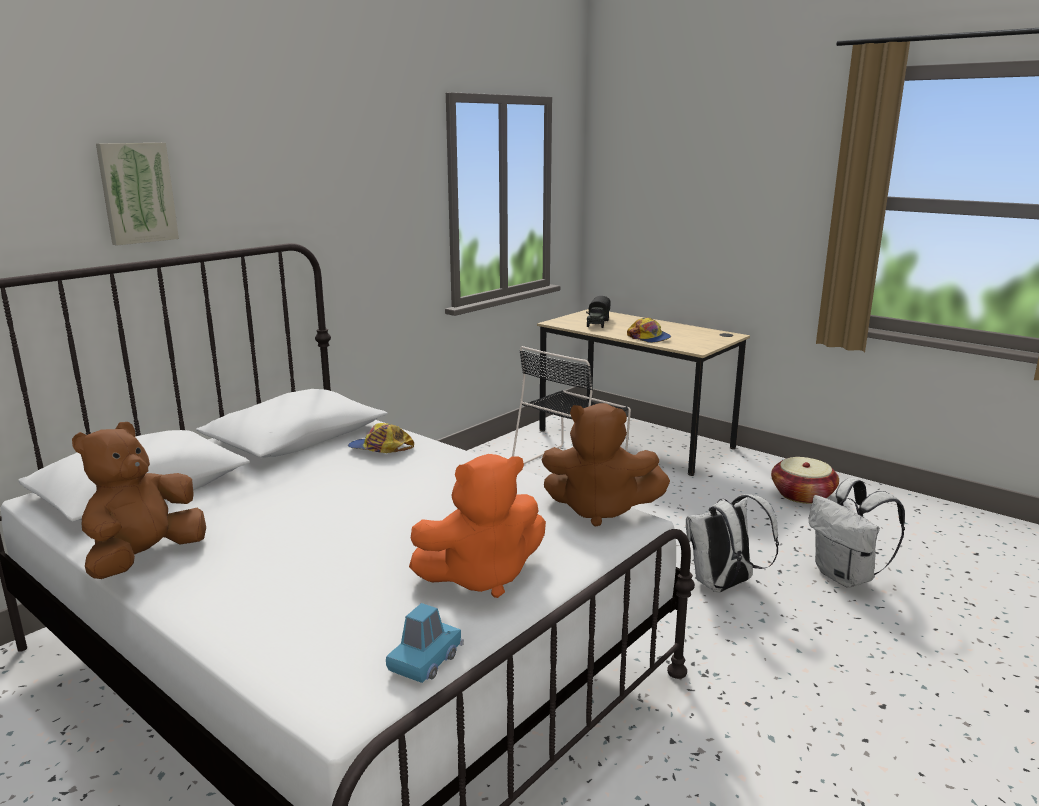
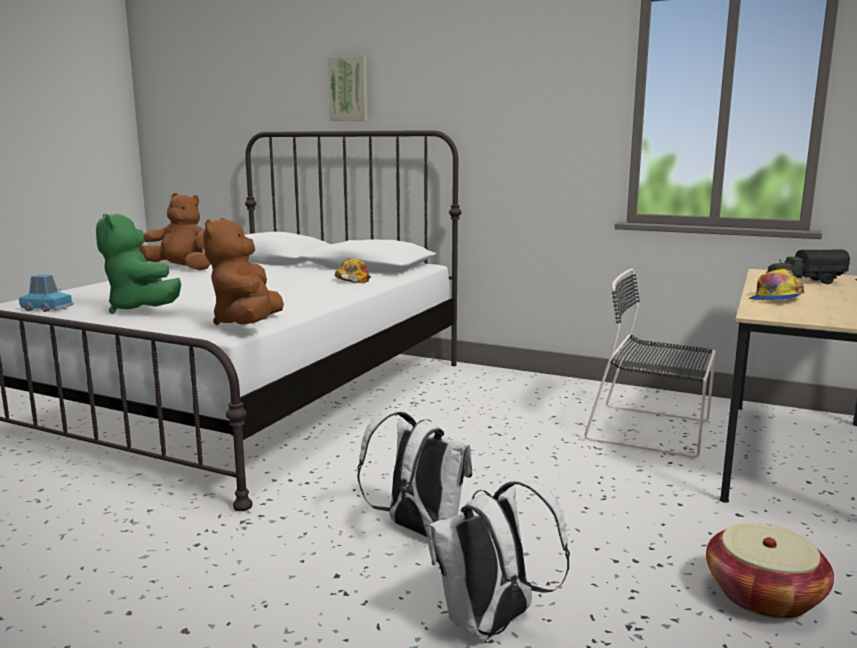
camera: 75 degrees right, 5 degrees down
(481, 576) = (141, 309): orange plush toy -> green plush toy

